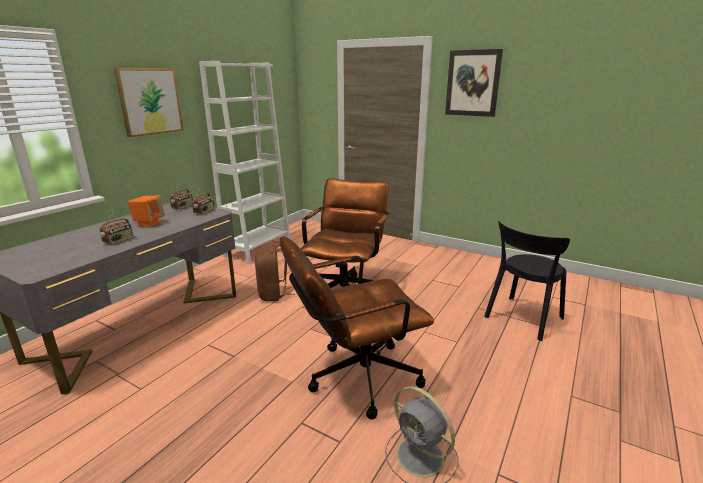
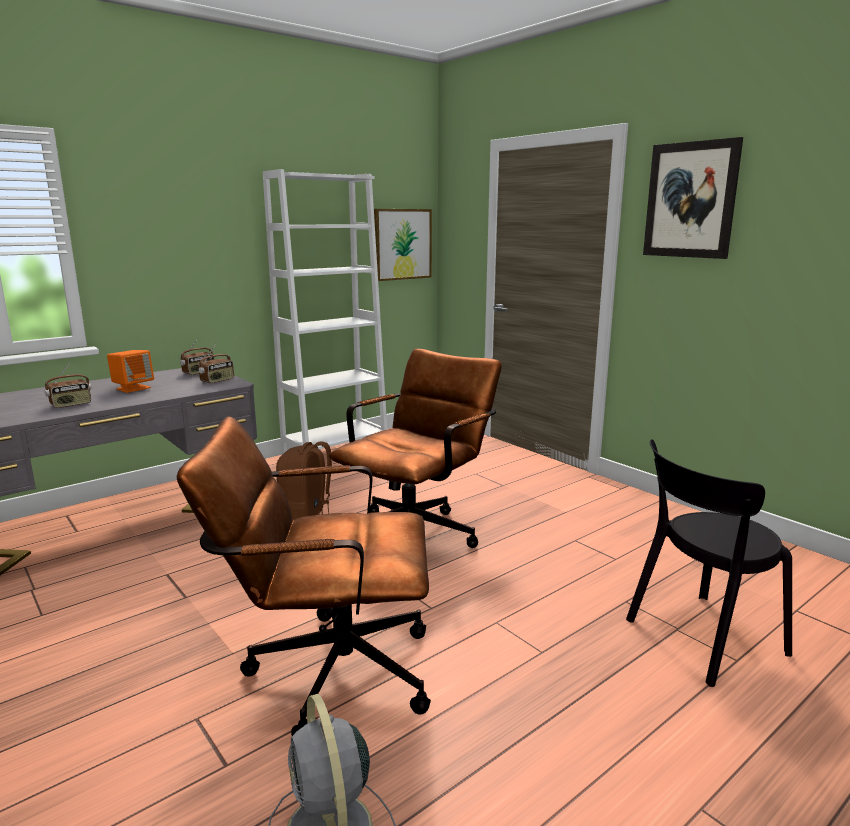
camera: 20 degrees right, 5 degrees down
(150, 101) = (183, 225): picture -> picture (402, 244)

